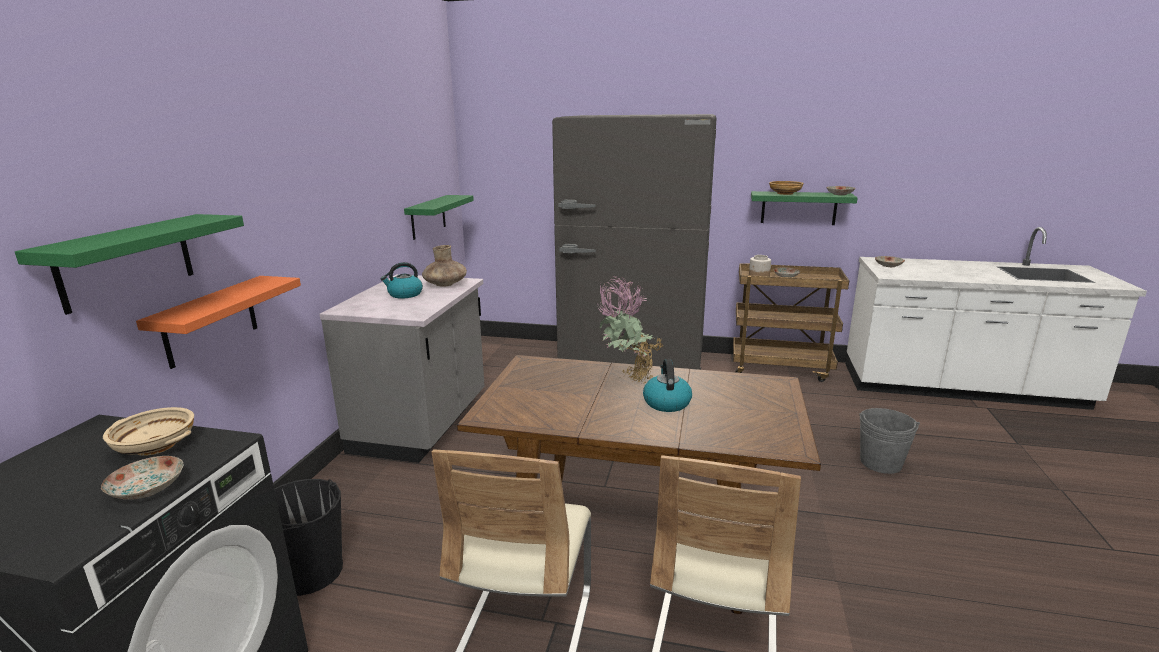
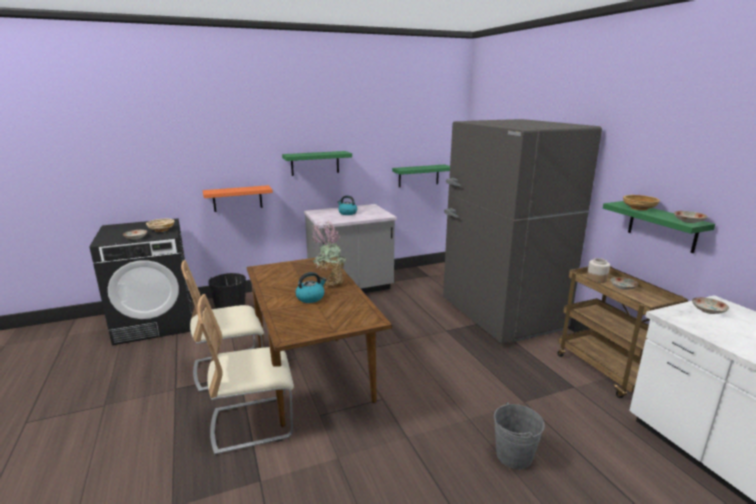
camera: 55 degrees right, 0 degrees up
(127, 261) = (202, 168): green shelf -> green shelf (315, 163)
(445, 284) = (373, 214): brown vase -> none

